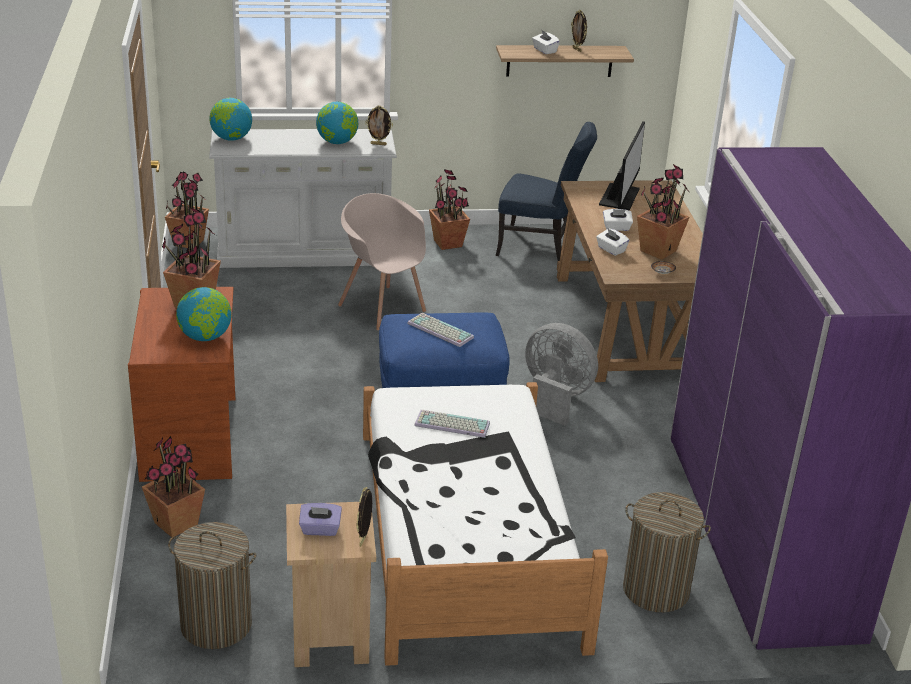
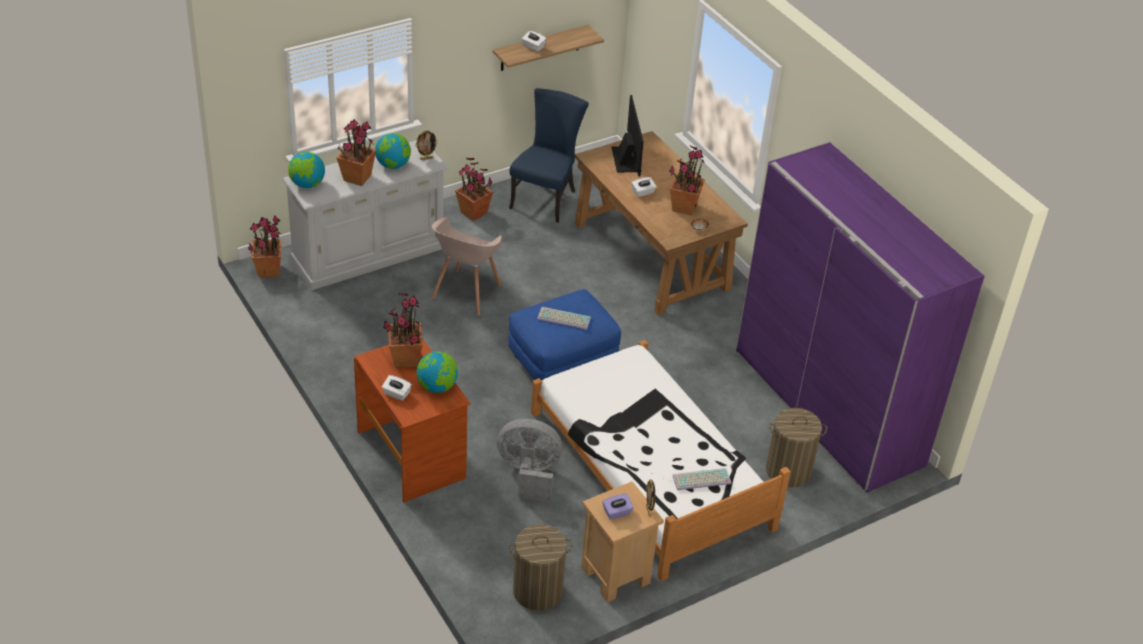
camera: 25 degrees left, 10 degrees up
(176, 523) = (455, 526): potted plant -> potted plant (357, 177)
(381, 308) = (466, 292): beige chair -> beige chair turned 90 degrees counterclockwise
(451, 425) = (615, 395): keyboard -> keyboard (701, 480)
(540, 248) = (545, 197): blue chair -> blue chair turned 60 degrees counterclockwise
(555, 398) = (640, 338): grey fan -> grey fan (529, 474)
(577, 49) = (556, 39): picture frame -> none
(611, 249) = (652, 216): white tissue box -> white tissue box (396, 394)

